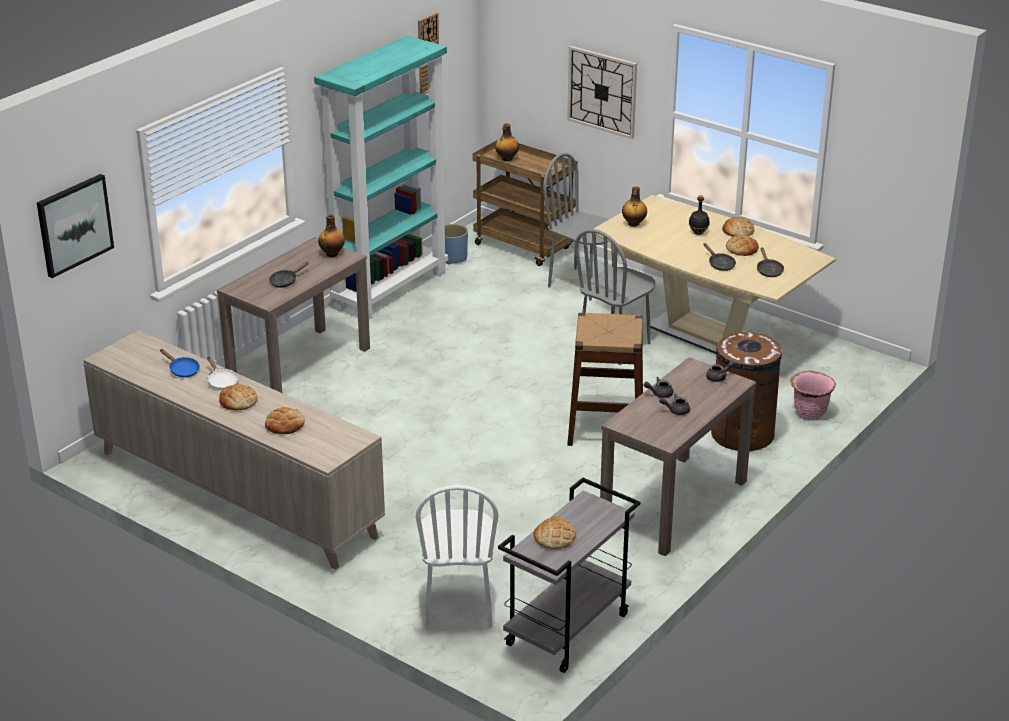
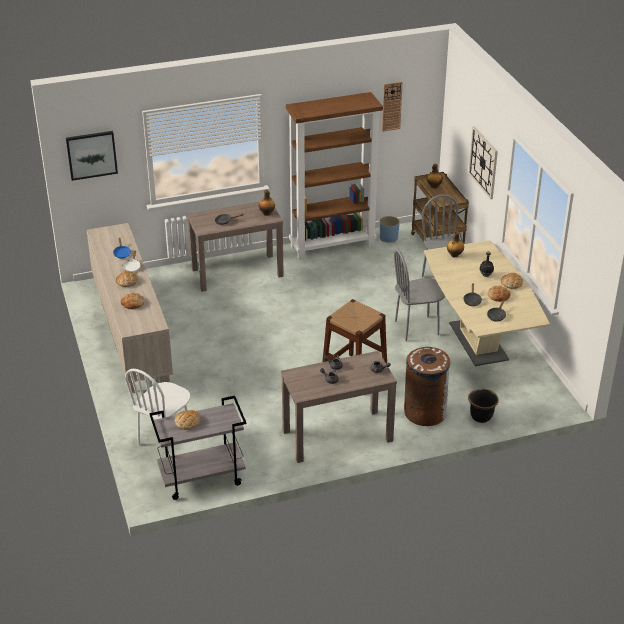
camera: 35 degrees right, 5 degrees up
(390, 289) = (333, 245): turquoise bookcase -> brown bookcase
(809, 413) = (481, 417): pink planter -> black planter

